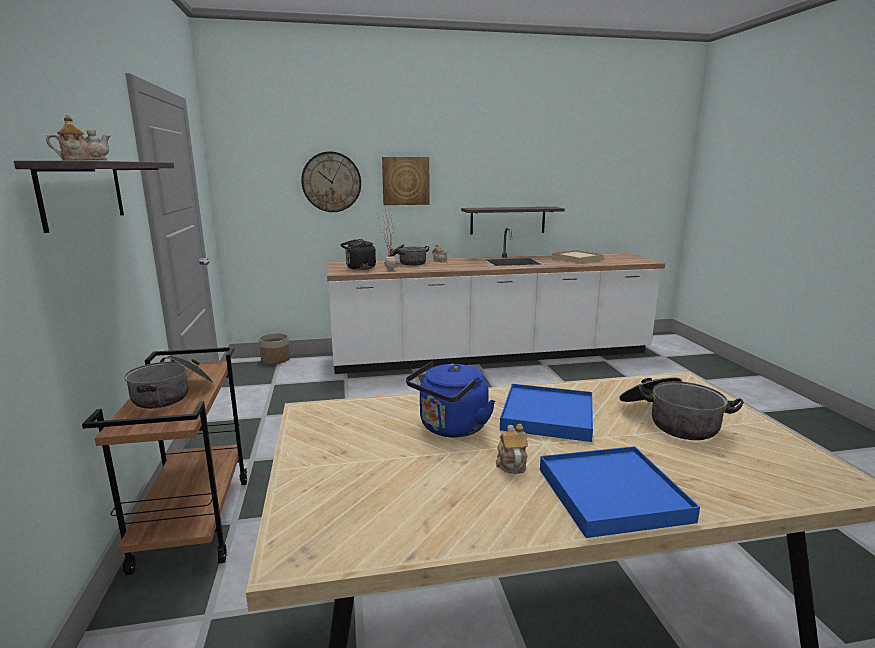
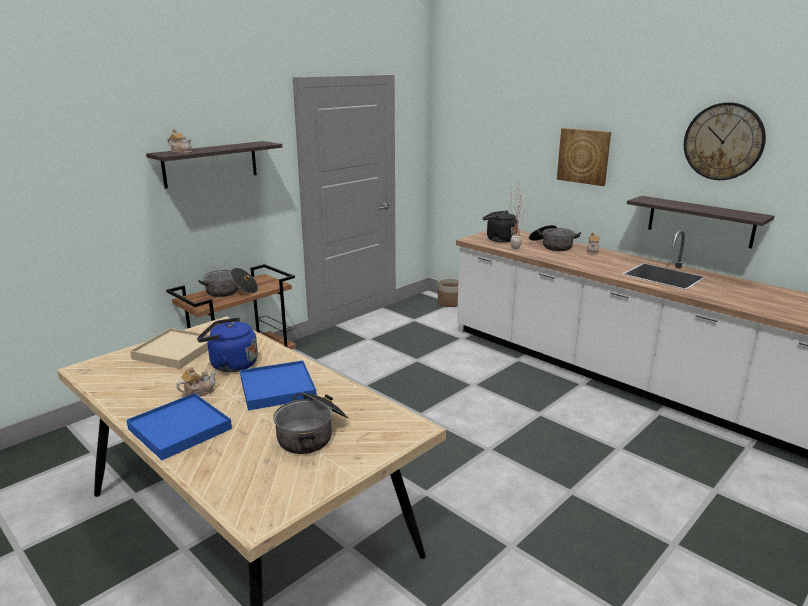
camera: 55 degrees right, 5 degrees up
(331, 182) = (516, 149): wall clock -> wall clock (723, 141)
(577, 259) = (762, 296): beige tray -> beige tray (175, 351)

